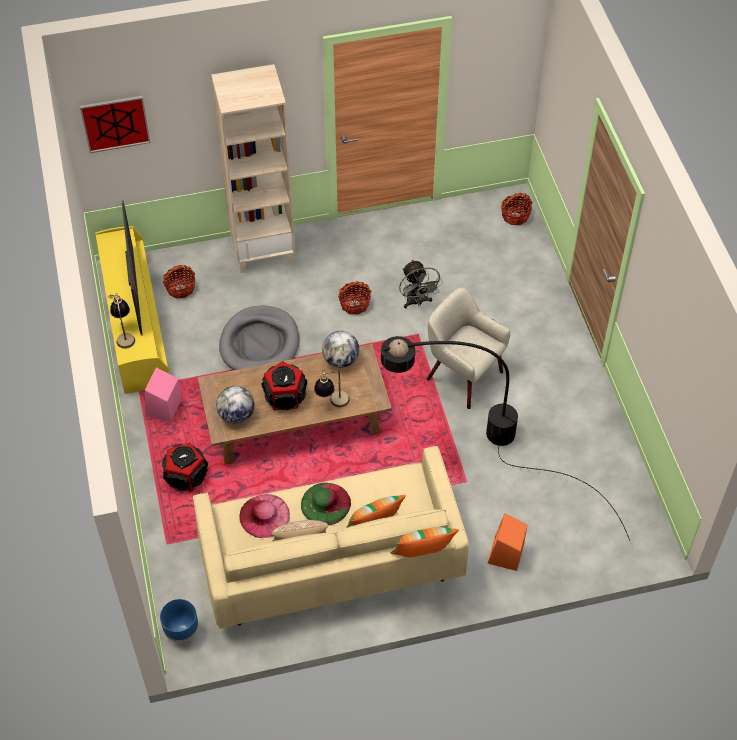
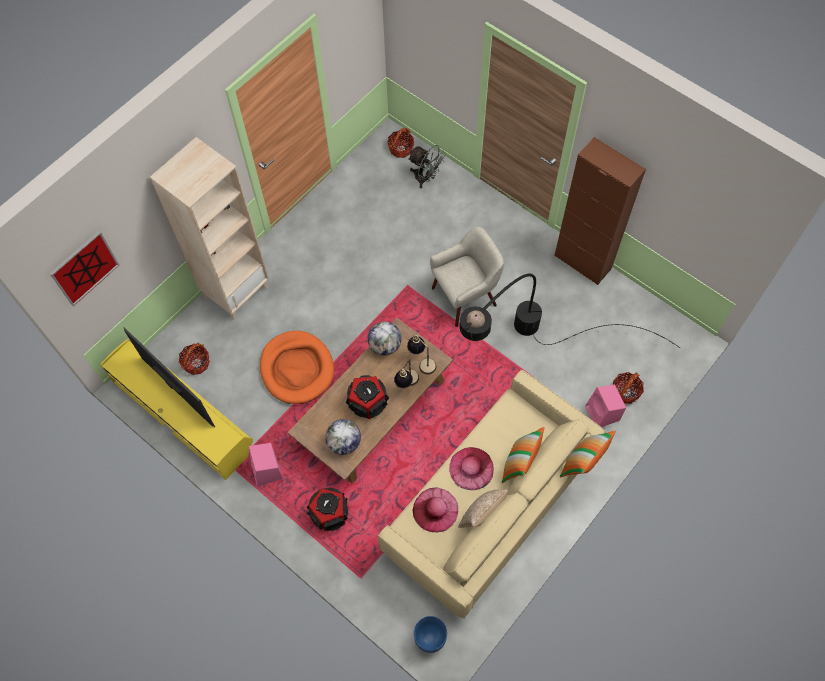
camera: 35 degrees left, 10 degrees up
(124, 334) = (199, 435): table lamp -> table lamp (422, 362)
(260, 344) = (297, 369): grey dog bed -> orange dog bed
(325, 503) = (471, 468): green hat -> pink hat
(354, 304) = (342, 291): basket -> basket (625, 392)
(417, 302) = (386, 260): grey fan -> grey fan (425, 178)
(463, 375) = (465, 297): beige armchair -> beige armchair turned 150 degrees clockwise
(505, 555) = (603, 414): orange speaker -> pink speaker
(606, 413) = (582, 262): none -> brown cabinet

